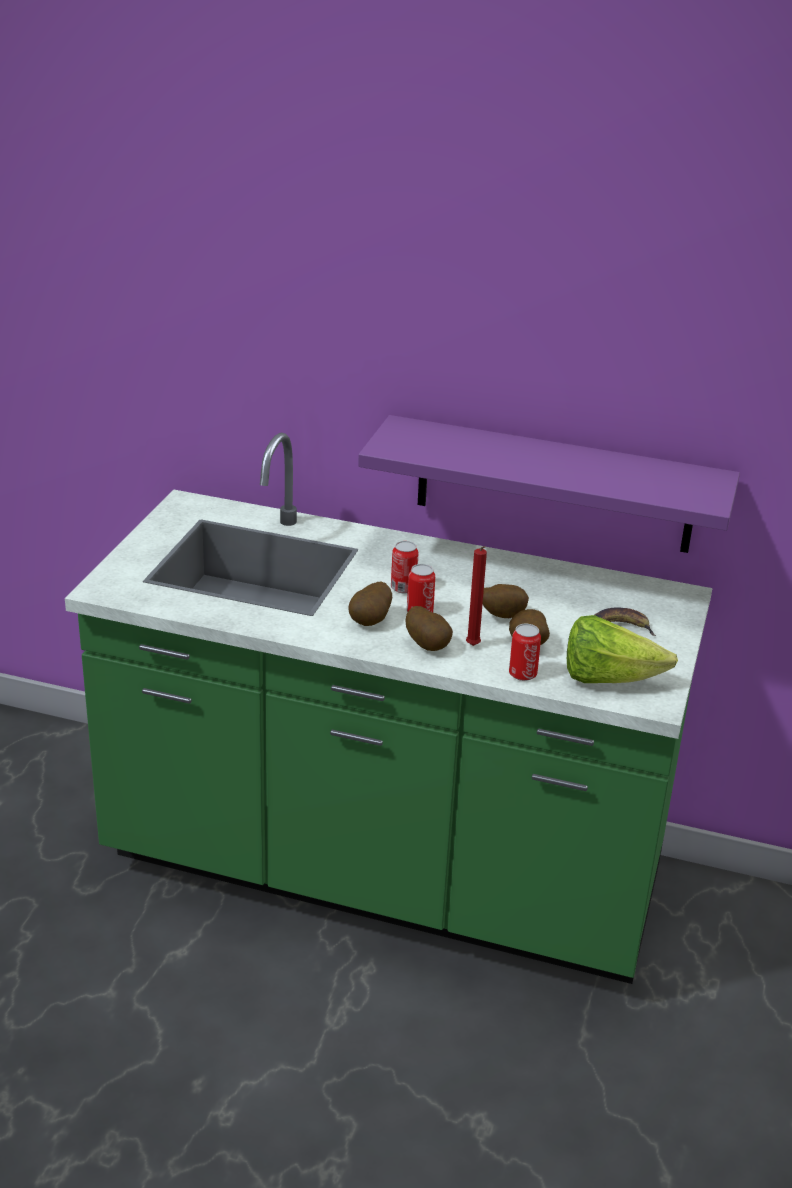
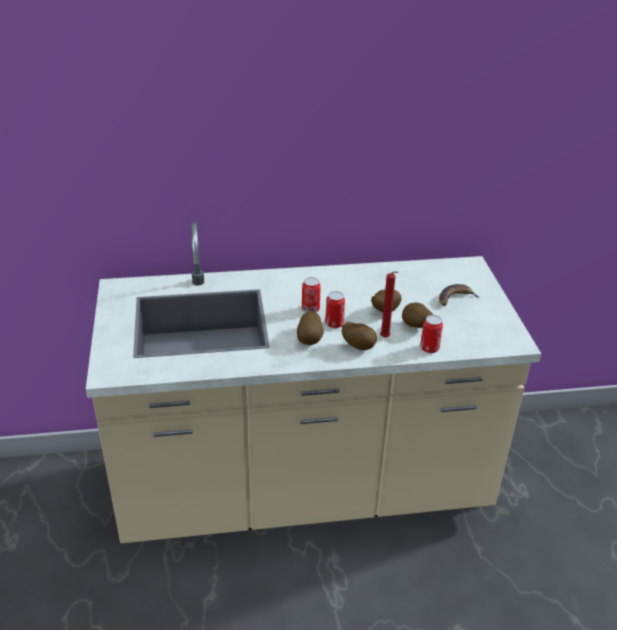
camera: 25 degrees left, 5 degrees up
(383, 873) = (303, 490): green counter -> beige counter
(554, 485) = (377, 214): purple shelf -> none
(607, 678) = (478, 335): lettuce -> none

